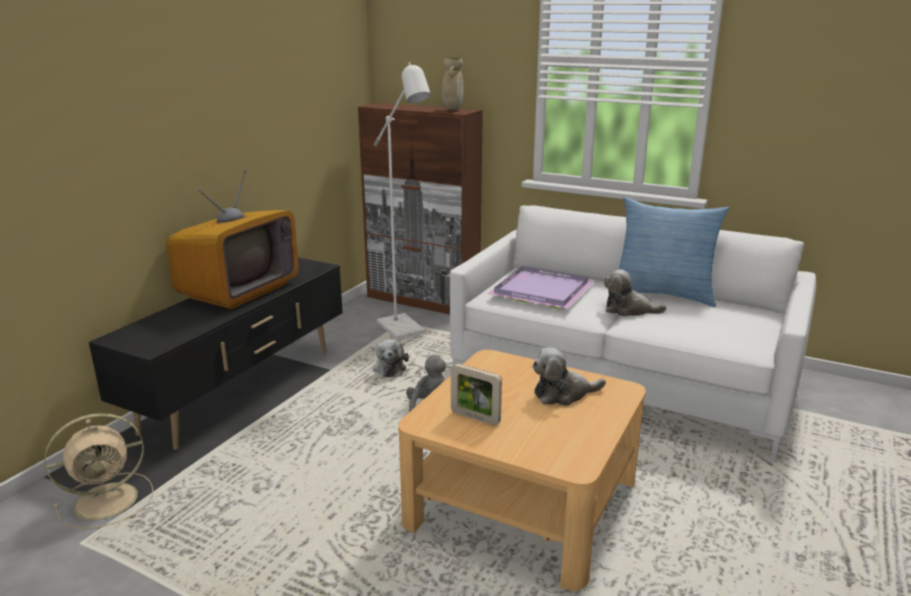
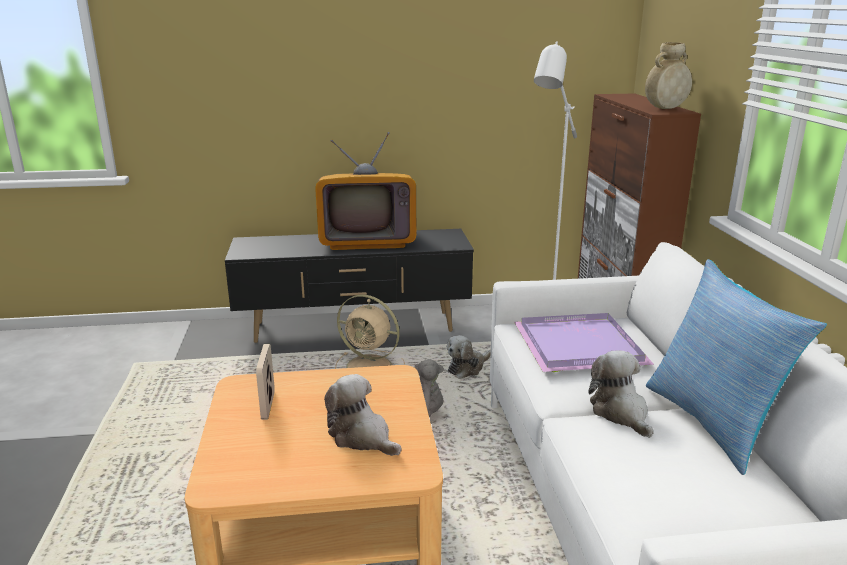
camera: 55 degrees right, 0 degrees up
(109, 500) = (182, 350): beige fan -> beige fan (371, 366)

